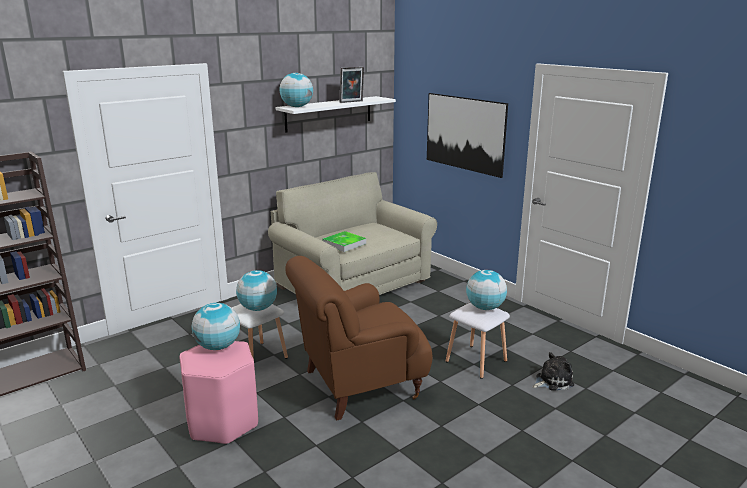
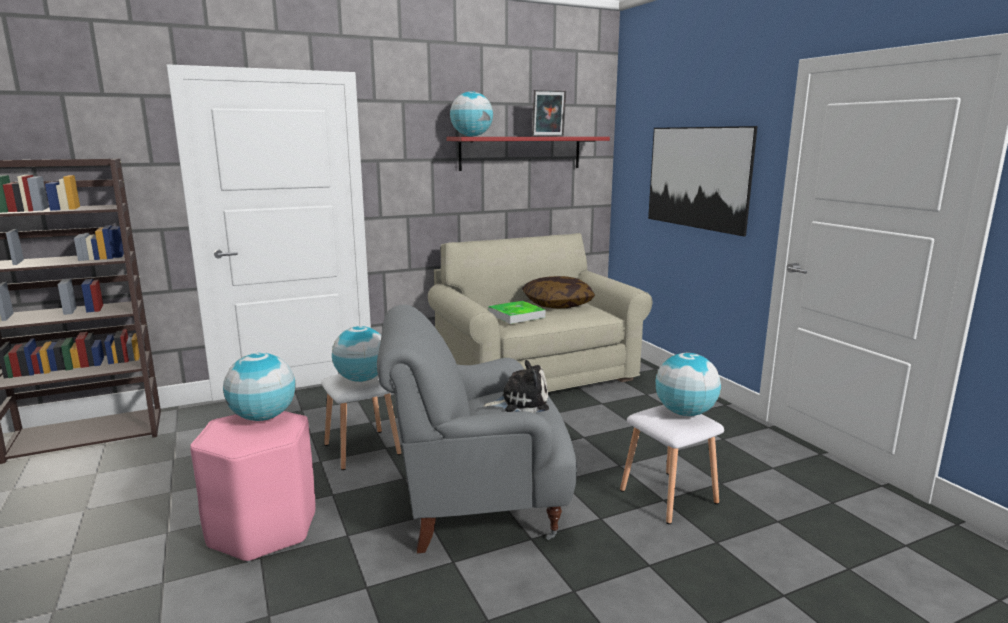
camera: 15 degrees right, 5 degrees down
(329, 113) = (521, 153): white shelf -> red shelf
(358, 385) = (476, 505): brown armchair -> grey armchair
(368, 230) = (557, 304): none -> pillow
(552, 381) = (788, 546): plush toy -> plush toy (521, 402)

